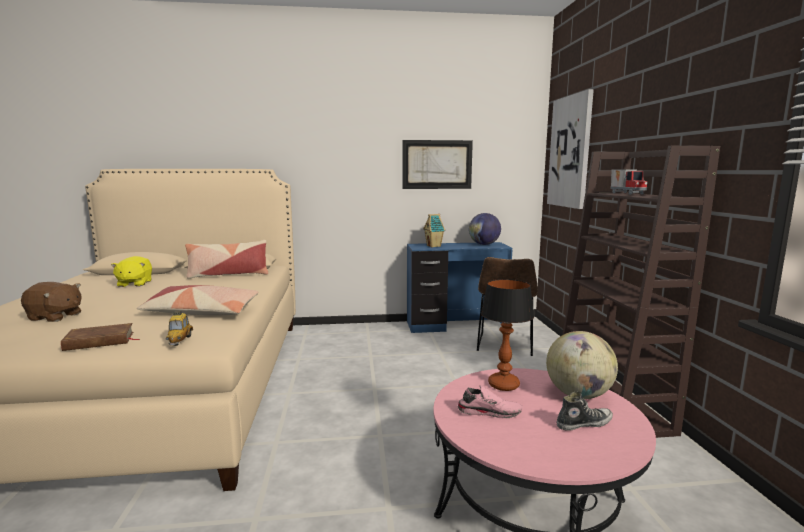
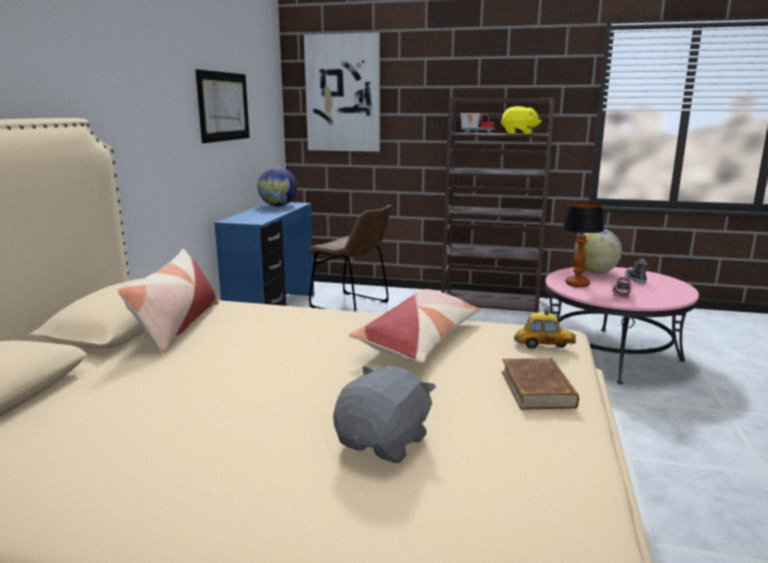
camera: 70 degrees left, 5 degrees up
(55, 317) = (384, 442): brown plush toy -> grey plush toy
(134, 284) = (134, 401): yellow plush toy -> yellow plush toy (519, 134)
(434, 246) = (256, 217): toy house -> none

